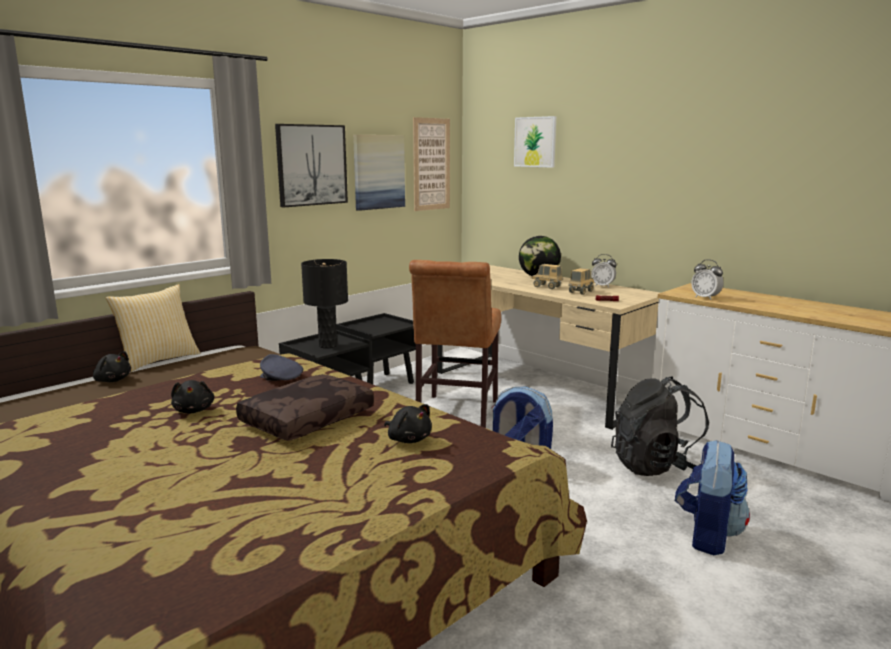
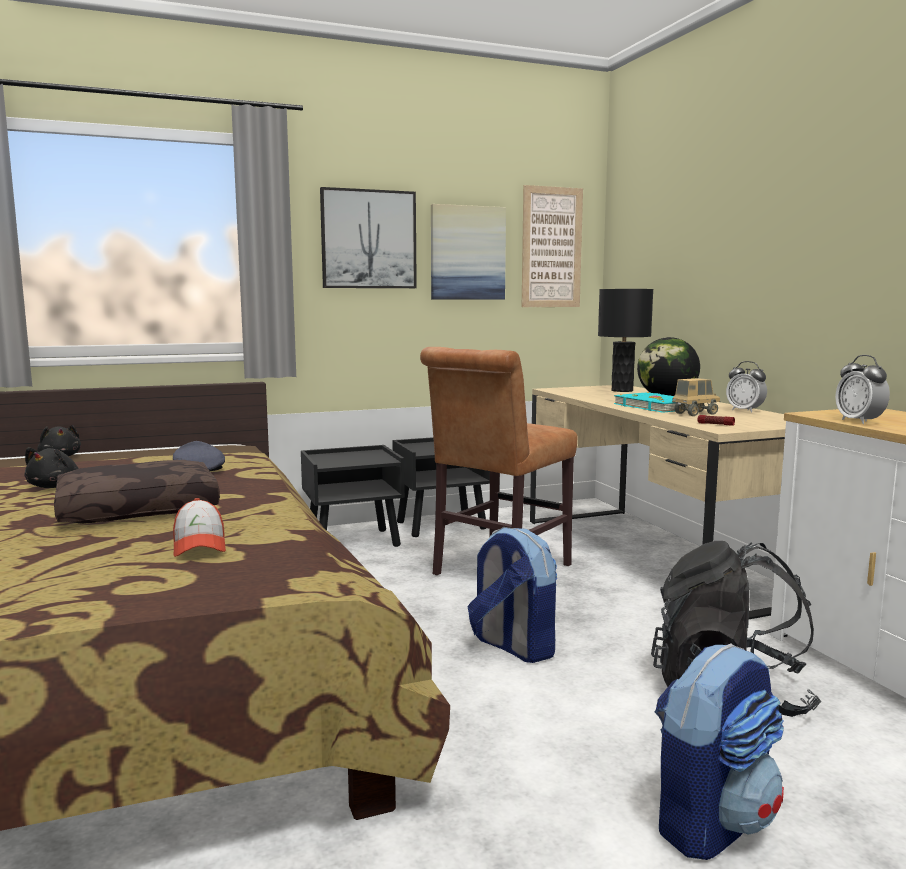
camera: 25 degrees right, 5 degrees down
(158, 360) = (136, 447): pillow -> none
(328, 345) = (352, 459): black table lamp -> black table lamp (622, 390)
(408, 439) = (199, 546): black plush toy -> cap
(535, 142) = (680, 207): picture -> none
(547, 287) = (656, 406): toy truck -> turquoise book

